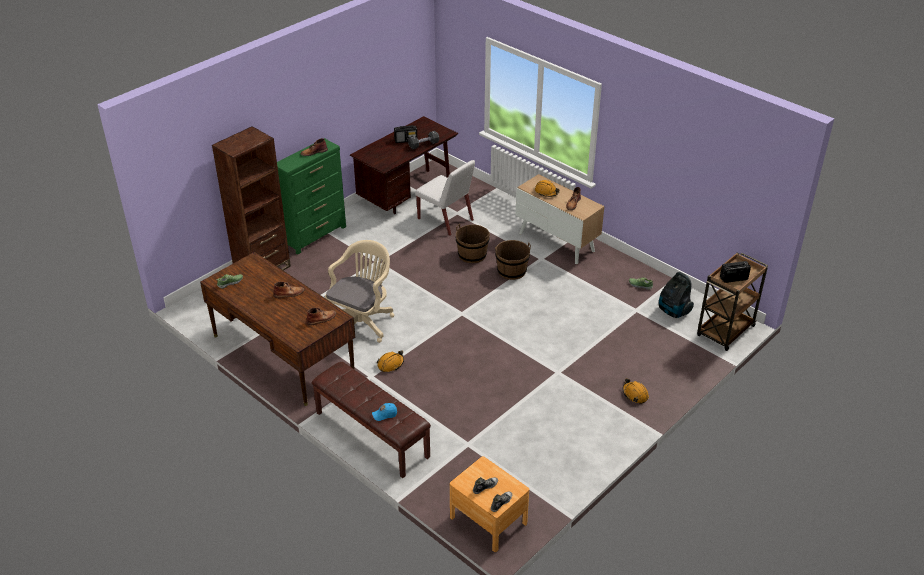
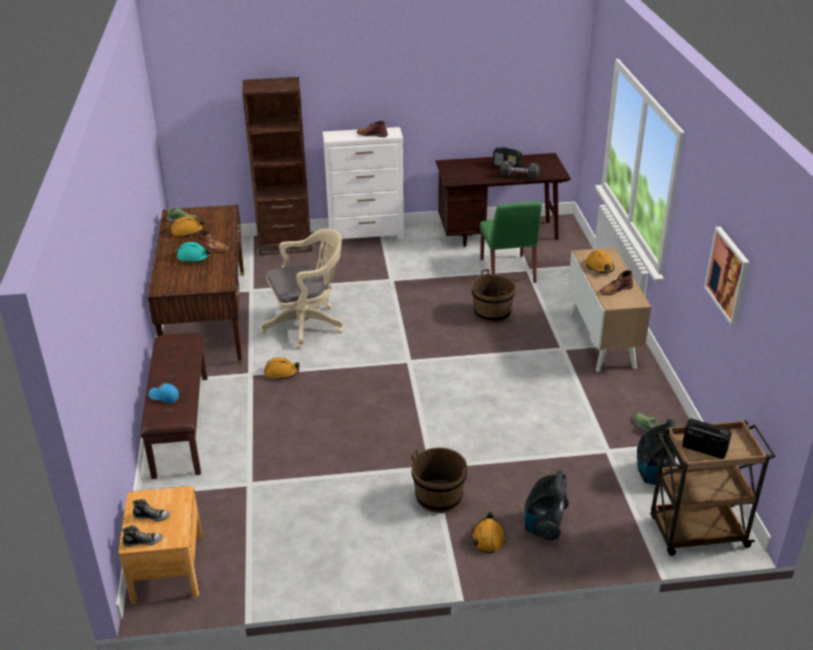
camera: 40 degrees right, 5 degrees down
(249, 290) = (187, 231): none -> orange hard hat
(286, 307) = (194, 257): none -> turquoise hard hat
(315, 236) = (367, 236): green dresser -> white dresser
(322, 319) = (207, 280): brown boot -> none
(446, 220) = (508, 271): white chair -> green chair
(511, 271) = (514, 346): brown bucket -> brown bucket (438, 497)
(653, 371) = (544, 526): none -> vacuum cleaner
(683, 169) = (728, 275): none -> picture

